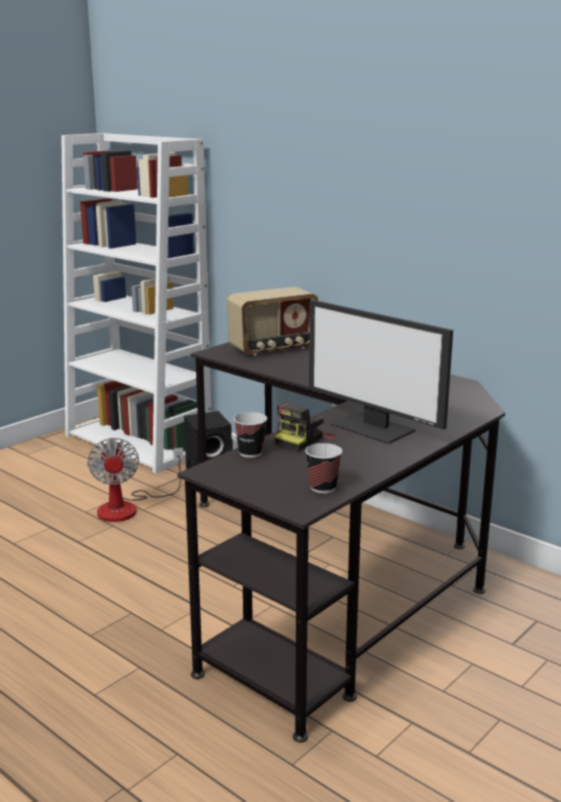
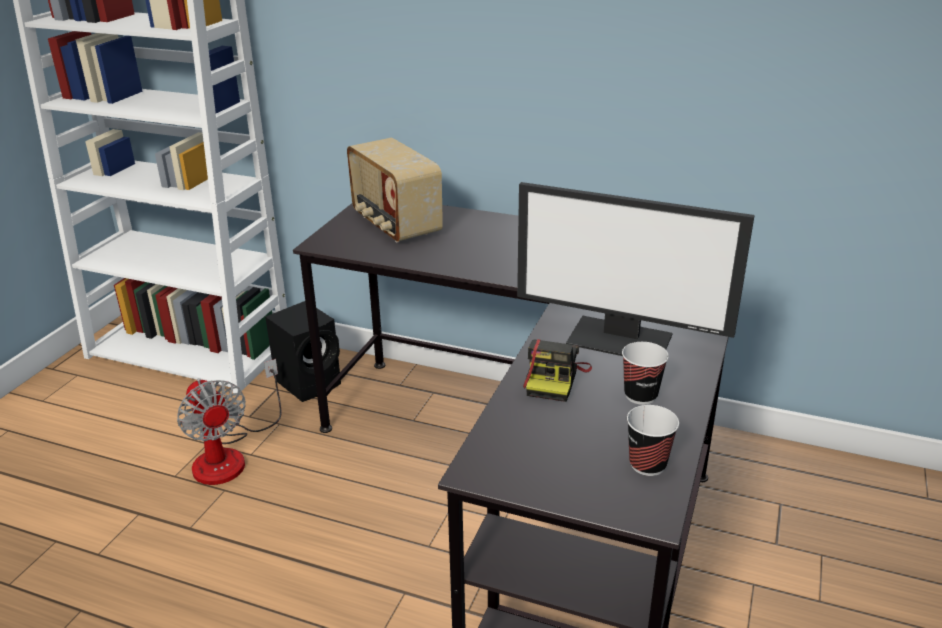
camera: 20 degrees left, 10 degrees up
(250, 453) = (507, 420): cup -> cup (640, 395)
(273, 349) = (395, 225): radio -> radio turned 105 degrees clockwise

